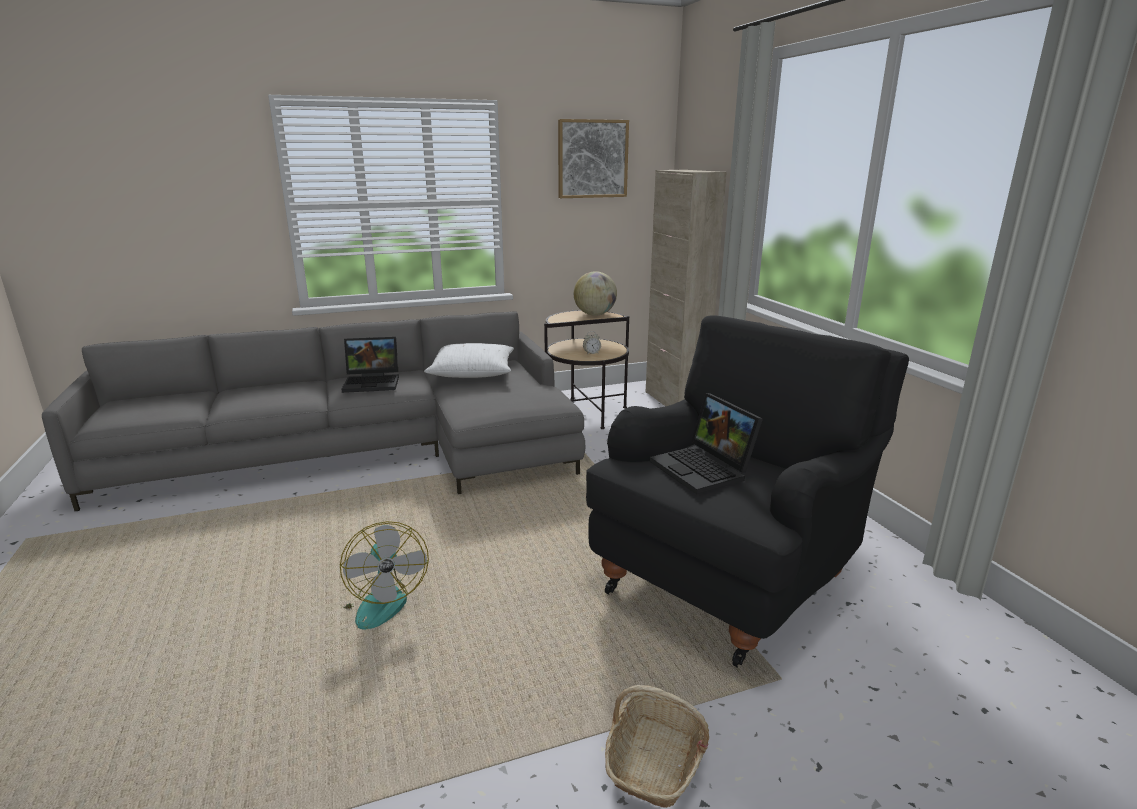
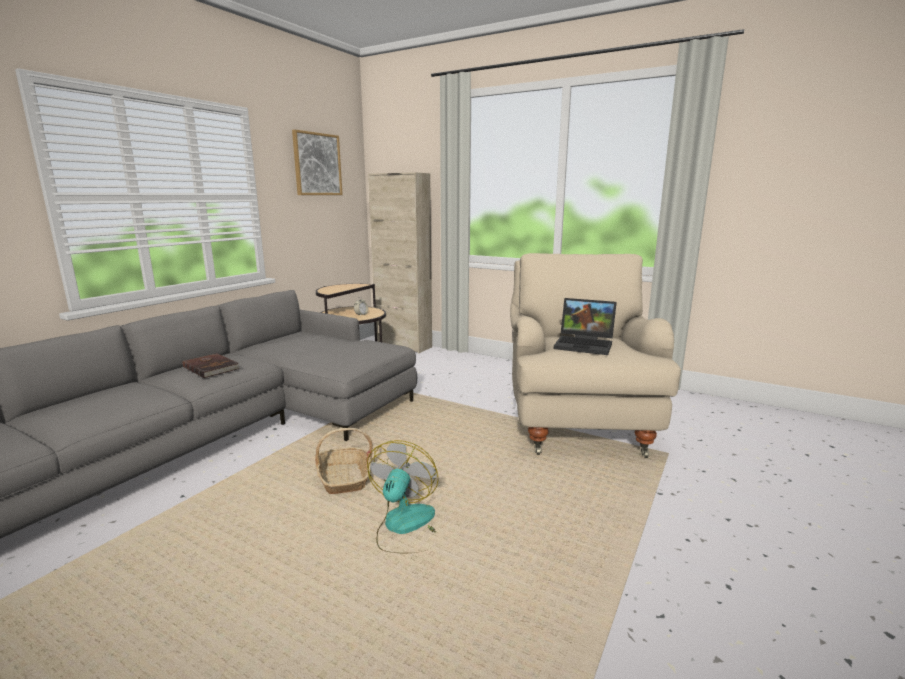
camera: 40 degrees left, 5 degrees down
(373, 382) = (212, 367): laptop -> brown book
(379, 601) = (405, 528): fan -> fan turned 105 degrees counterclockwise
(472, 372) = (289, 343): white pillow -> none
(595, 314) = (349, 286): globe -> none
(655, 761) = (685, 515): basket -> basket (344, 478)
(731, 574) = (576, 420): black armchair -> beige armchair

